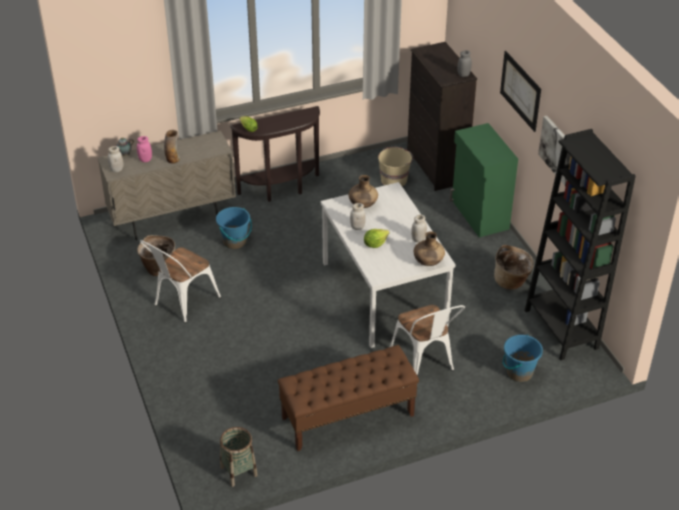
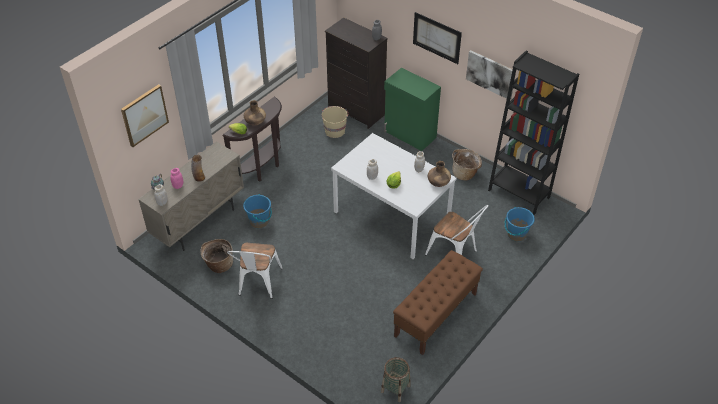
camera: 30 degrees left, 5 degrees up
(128, 63) = (144, 115): none -> picture
(363, 204) = (362, 159): brown vase -> brown vase (255, 122)

